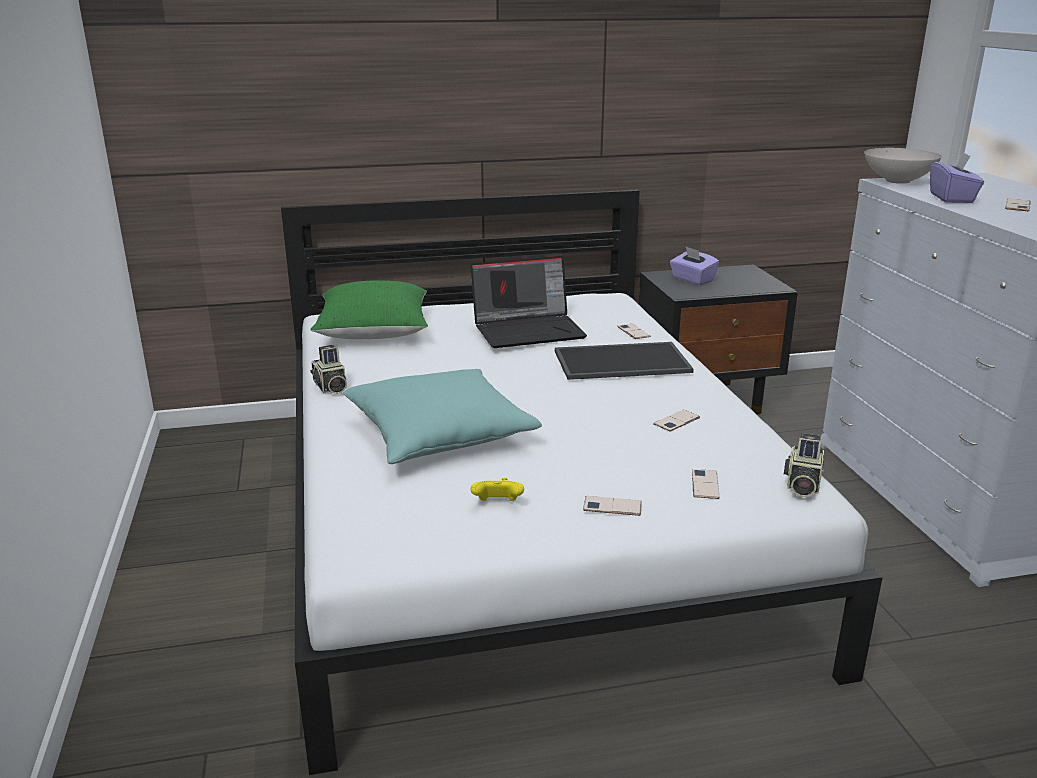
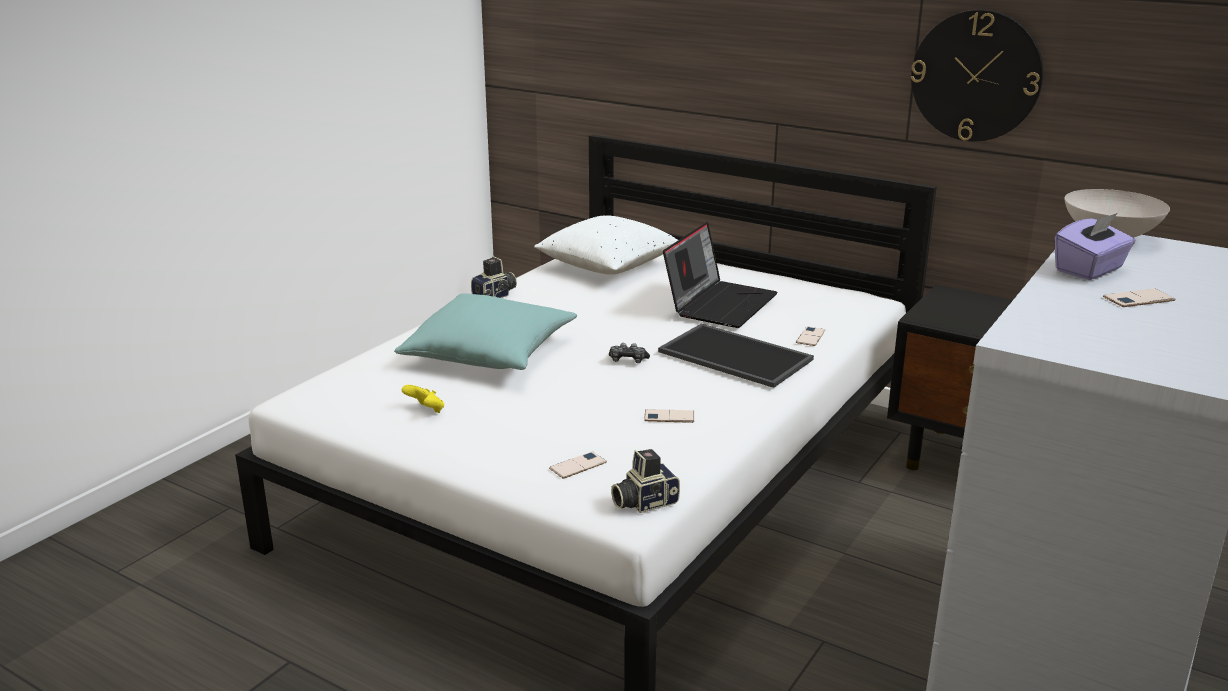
camera: 45 degrees right, 0 degrees up
(330, 387) = (495, 295): camera -> camera turned 150 degrees counterclockwise
(374, 332) = (608, 266): green pillow -> white pillow
(529, 330) = (720, 303): laptop -> laptop turned 90 degrees counterclockwise
(559, 394) = (628, 360): none -> game controller
(612, 506) = (482, 446): phone -> none
(656, 92) = (976, 76): none -> wall clock
(692, 280) = (970, 308): purple tissue box -> none

